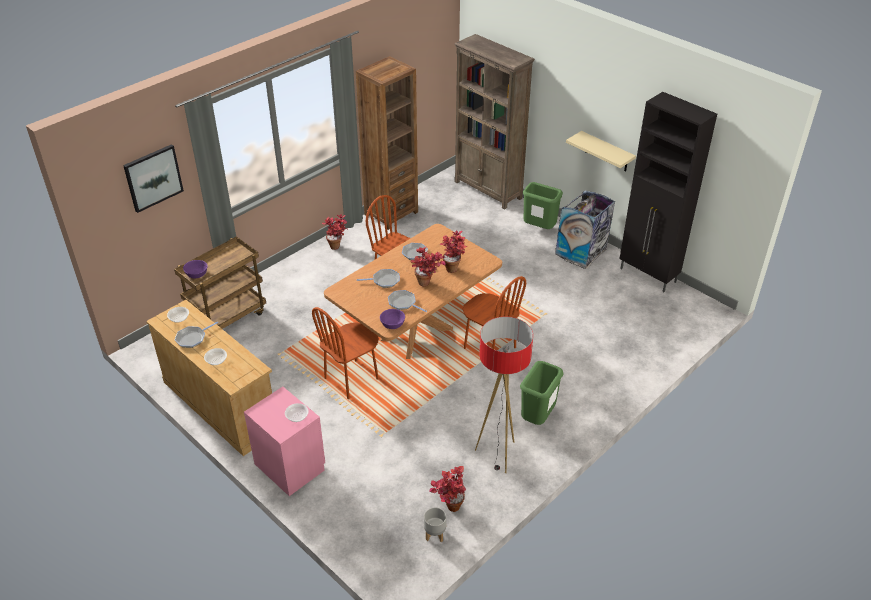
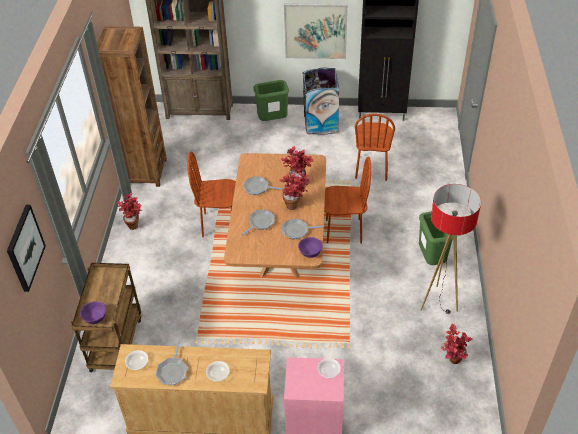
camera: 40 degrees left, 5 degrees up
(351, 379) = (276, 321): brown chair -> brown chair (371, 168)
(435, 534) = (466, 388): grey planter -> none
(606, 152) = (315, 31): beige shelf -> picture

